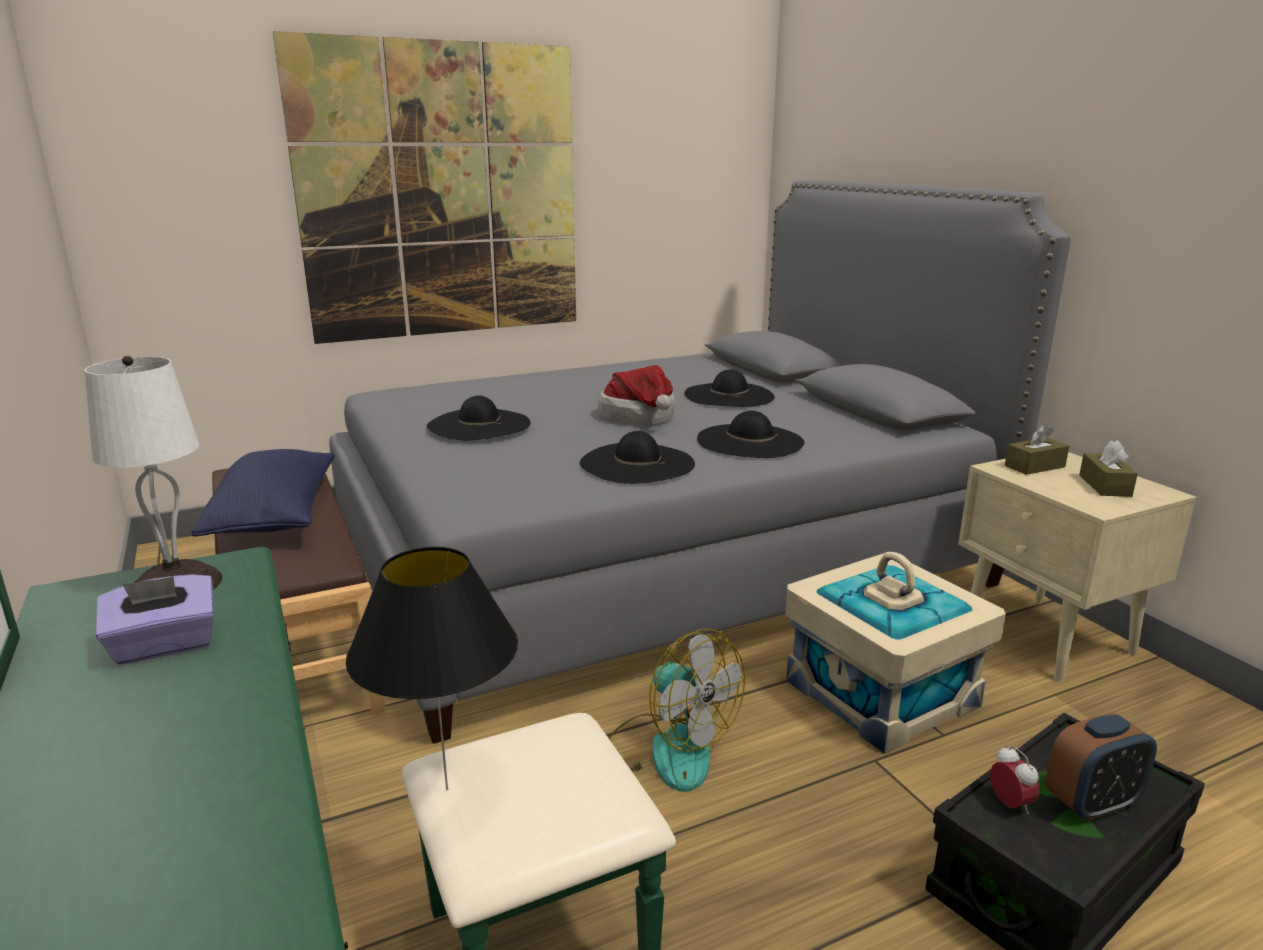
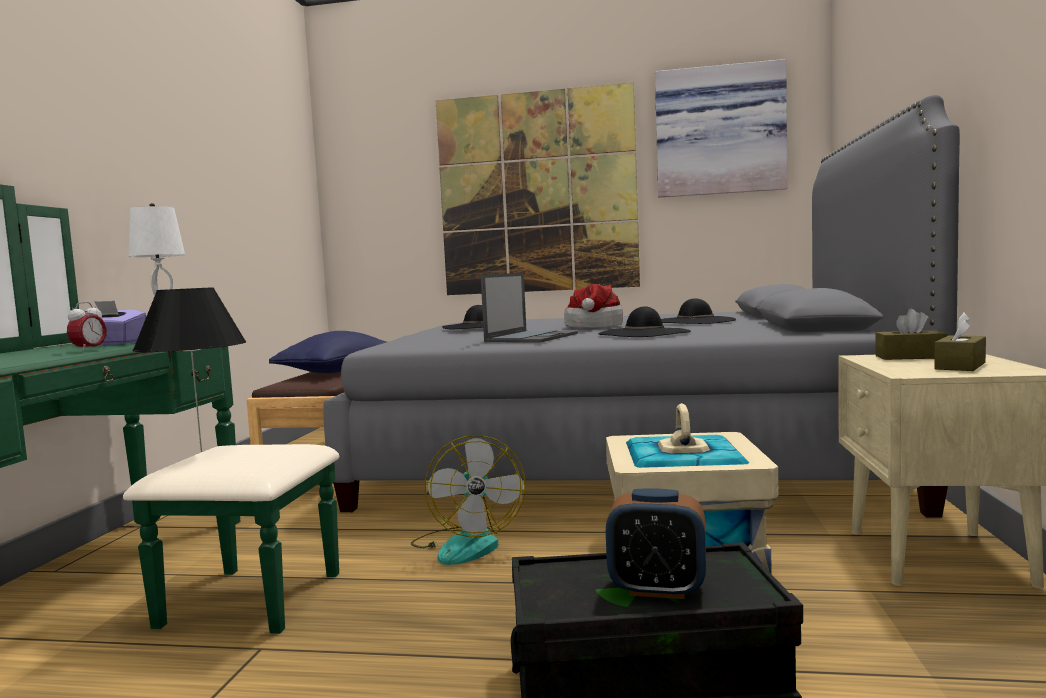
camera: 35 degrees right, 15 degrees down
(637, 463) = (532, 337): black hat -> laptop
(666, 126) = (719, 131): none -> picture
(1010, 804) = (581, 572): alarm clock -> alarm clock (89, 350)

